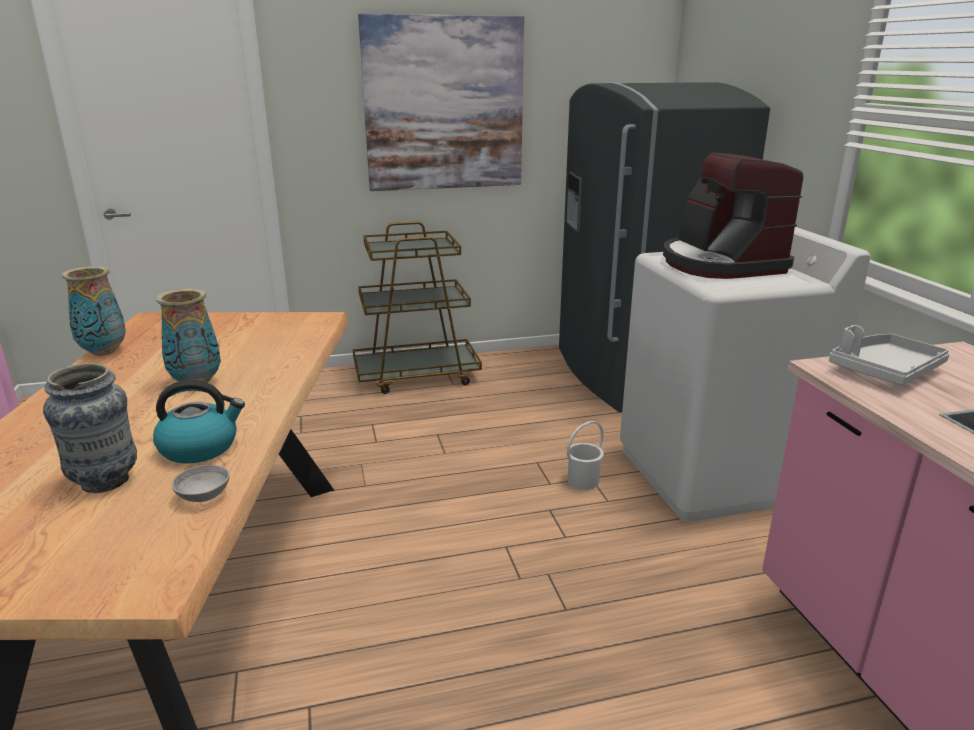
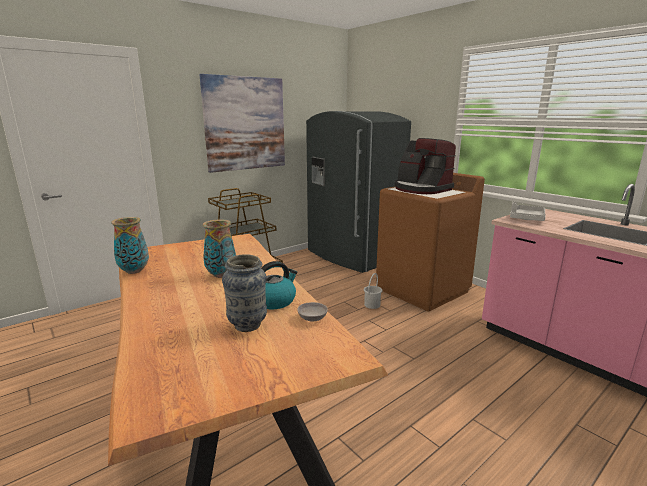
camera: 25 degrees left, 5 degrees down
(712, 474) = (422, 290): white washing machine -> brown washing machine

